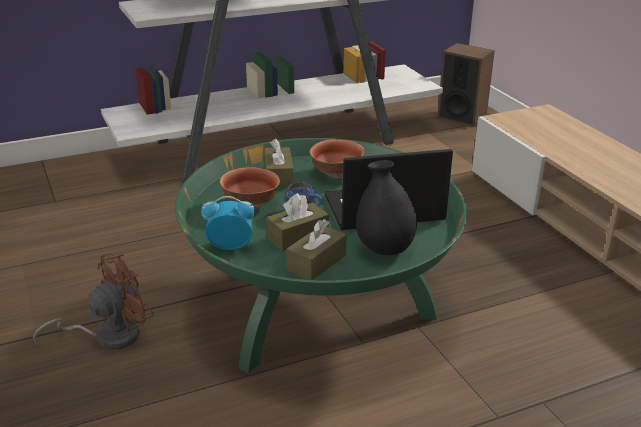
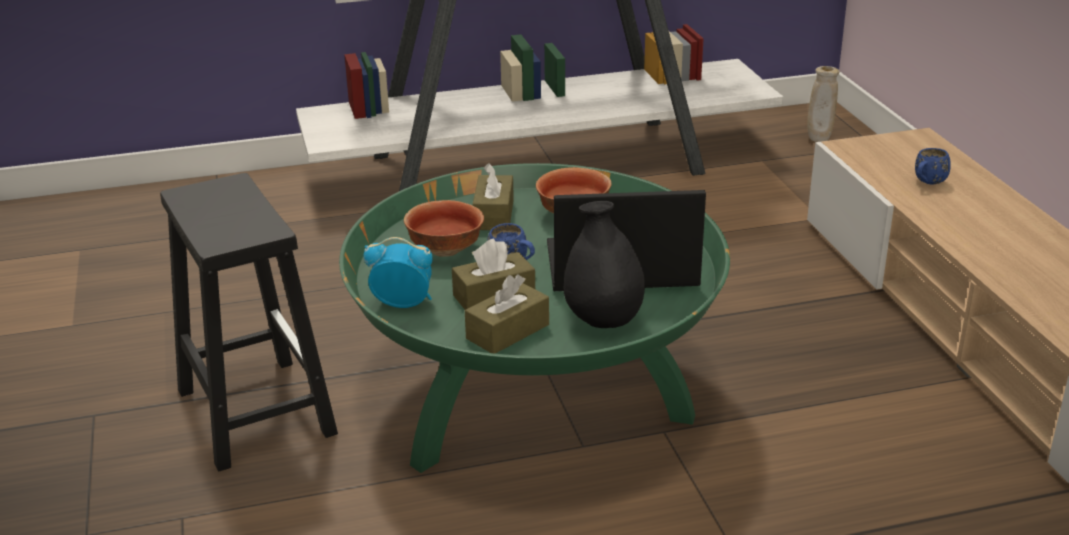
camera: 10 degrees right, 0 degrees up
(108, 336) = (254, 411): brown fan -> black stool
(461, 117) = (819, 140): speaker -> beige vase
(562, 140) = (927, 183): none -> blue mug

